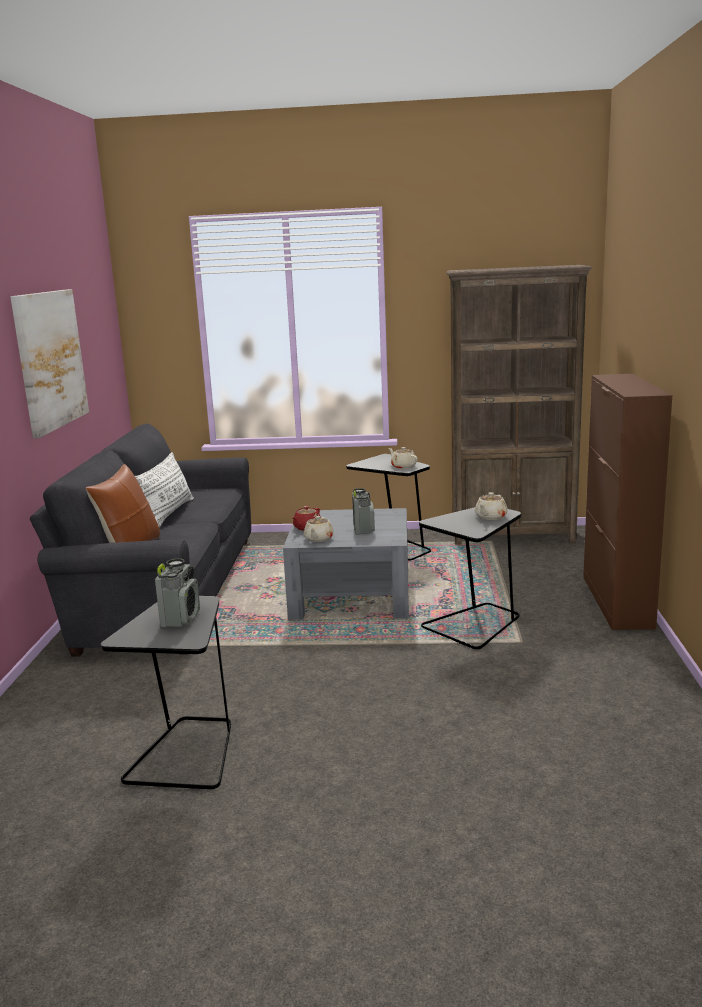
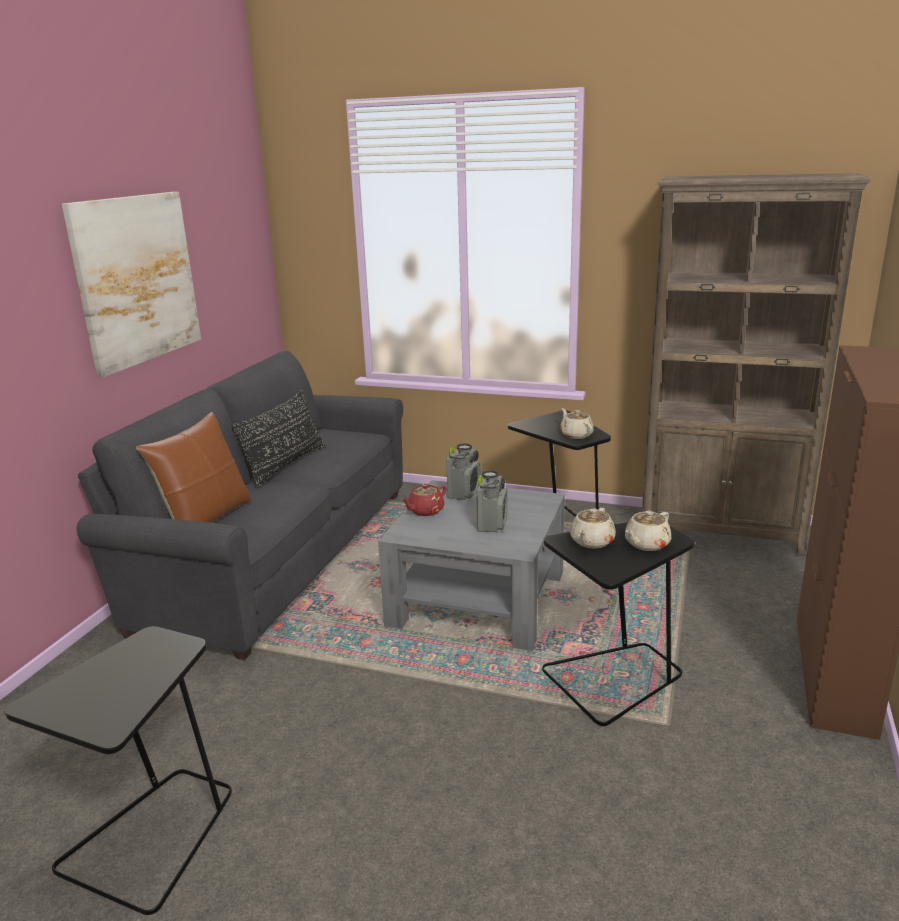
camera: 15 degrees right, 5 degrees up
(169, 513) = (285, 465): white pillow -> black pillow
(181, 618) = (131, 677): radio -> radio (464, 493)
(318, 539) = (428, 532): beige teapot -> beige teapot (591, 542)

